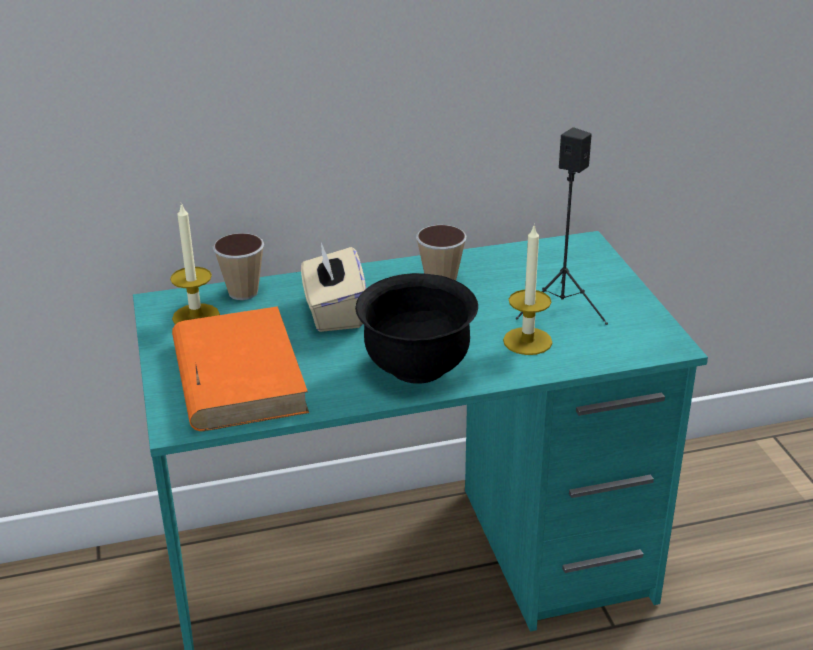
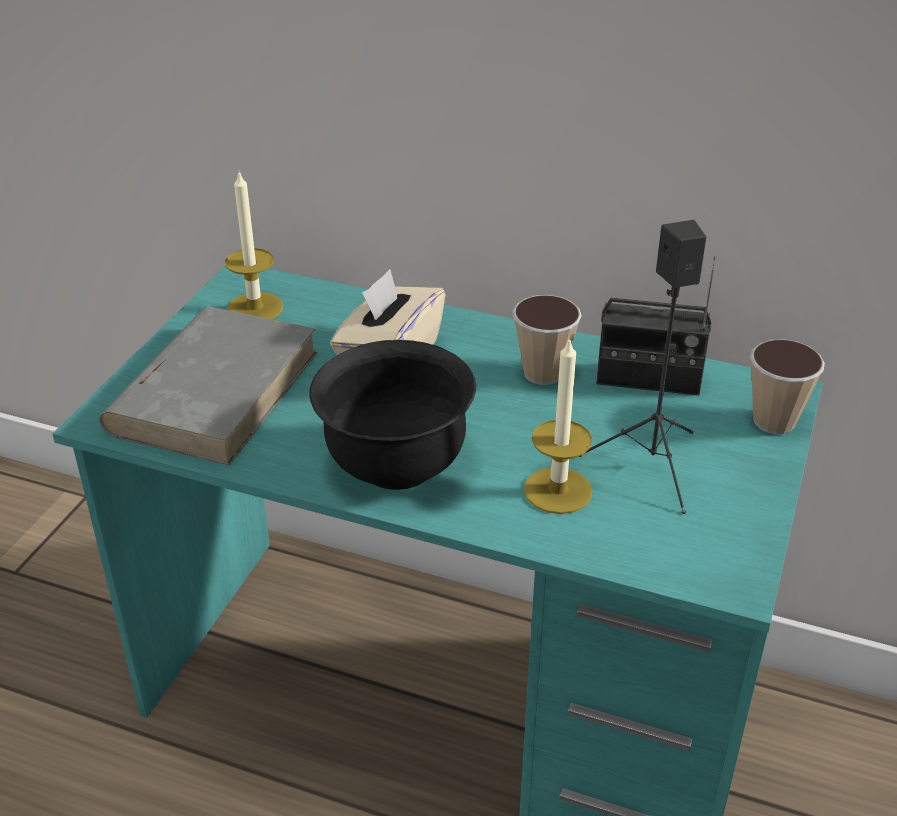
camera: 35 degrees right, 5 degrees up
(238, 375) = (216, 390): orange book -> grey book
(243, 292) = (328, 299): cup -> cup (774, 421)
(505, 264) = (648, 379): none -> radio

